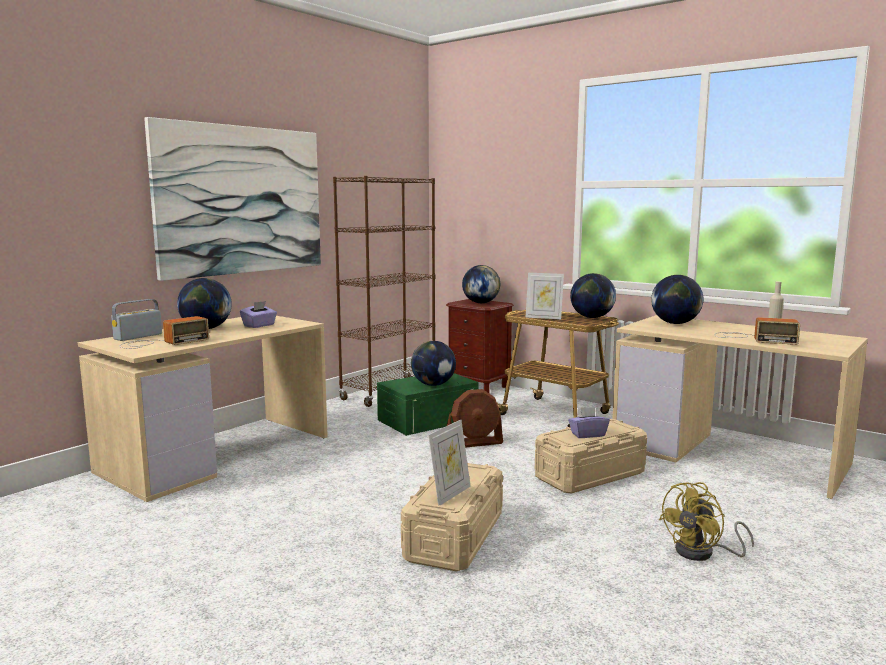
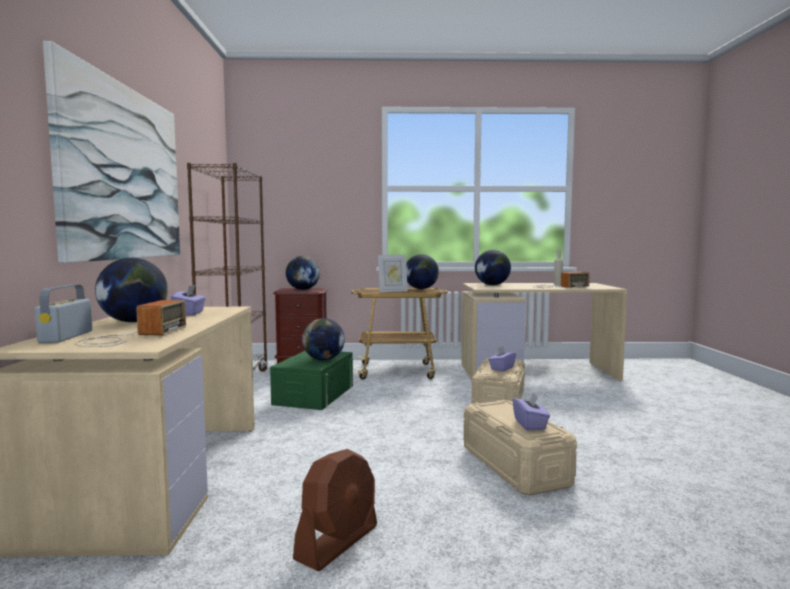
camera: 40 degrees left, 5 degrees down
(450, 494) = (530, 424): picture frame -> purple tissue box
(473, 443) = (385, 402): brown fan -> brown fan (338, 542)
(702, 553) = (641, 424): yellow fan -> none

